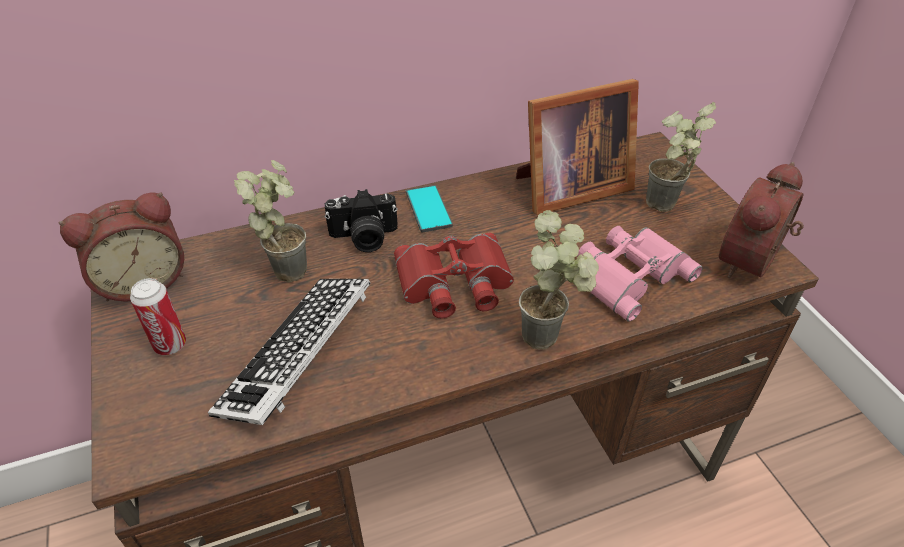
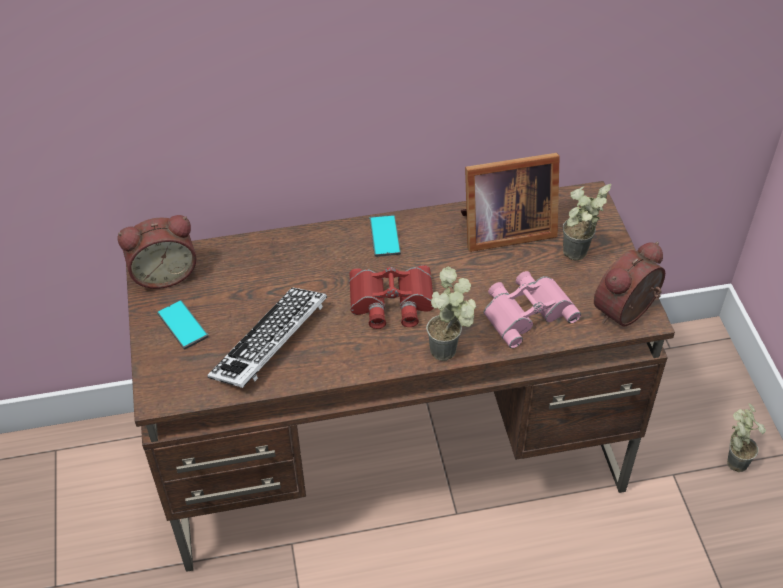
camera: 10 degrees right, 5 degrees up
(170, 345) = (183, 325): can -> phone
(286, 266) = (268, 273): potted plant -> potted plant (733, 458)
(364, 238) = (329, 256): camera -> none

